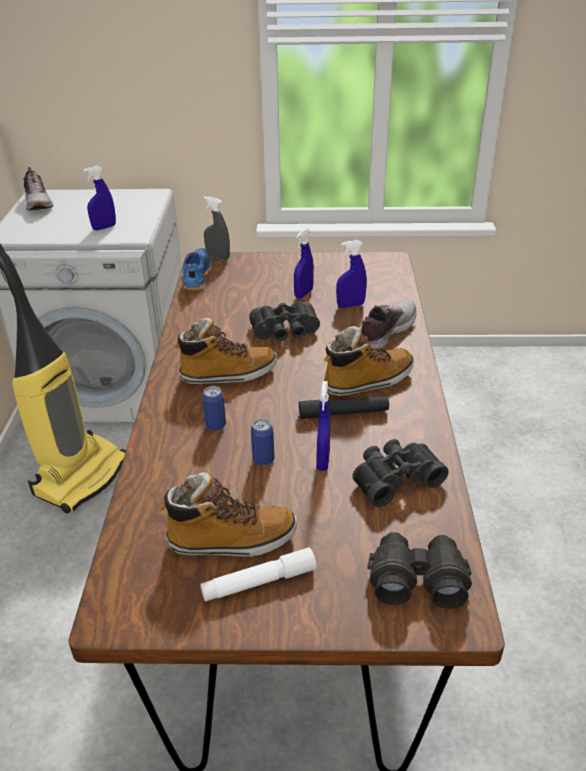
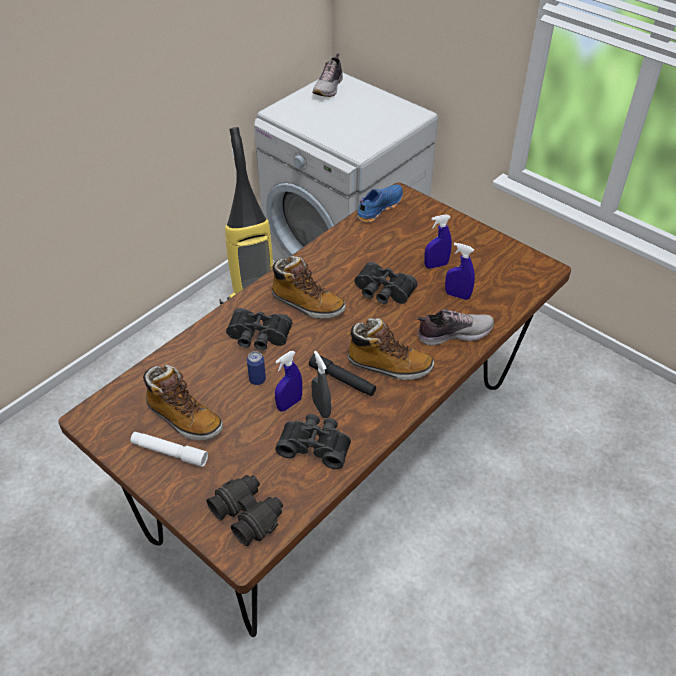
camera: 40 degrees right, 10 degrees up
(104, 227) = (347, 133): blue spray bottle -> none
(215, 425) = (258, 338): can -> black binoculars
(218, 257) = (414, 197): grey spray bottle -> grey spray bottle (321, 408)

